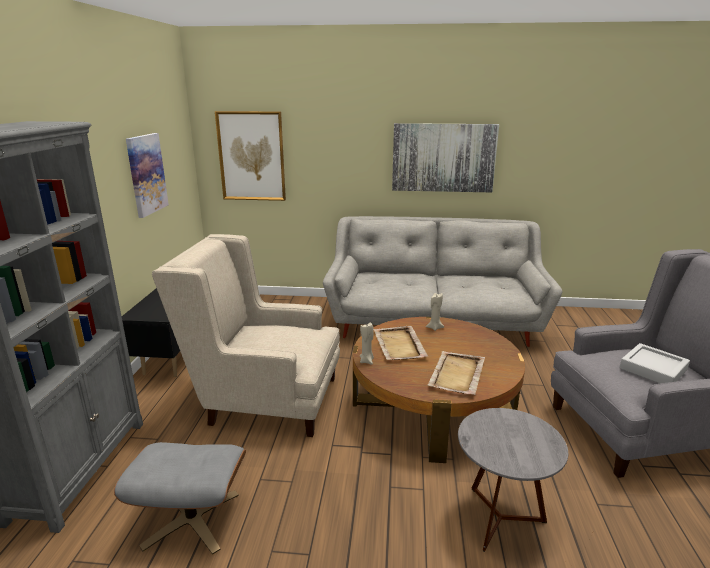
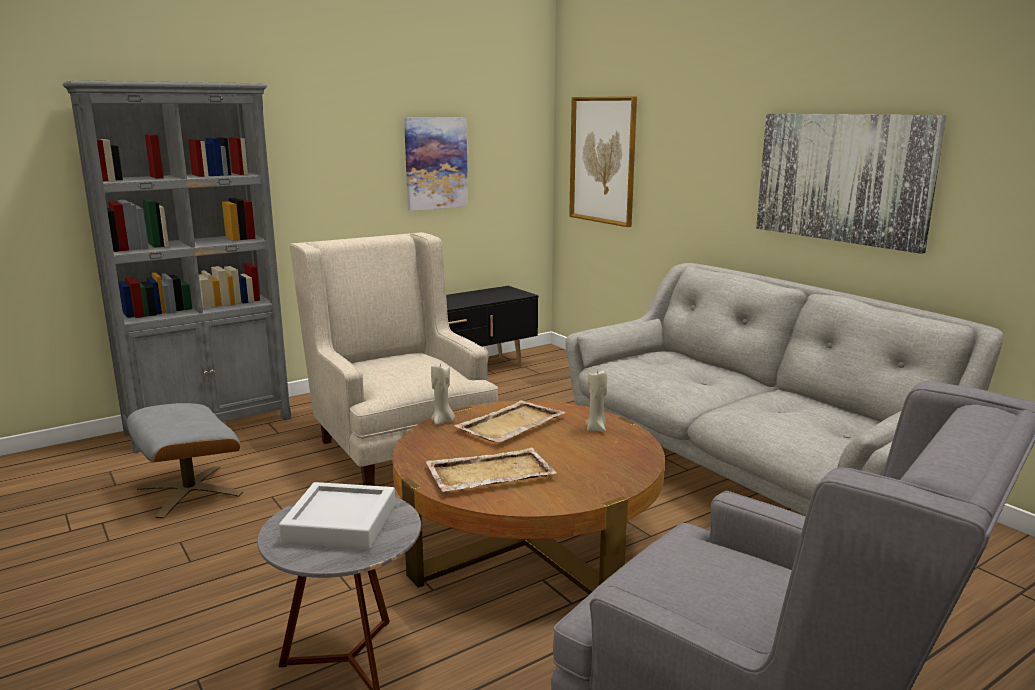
camera: 50 degrees right, 5 degrees down
(653, 369) = (735, 601): grey tray -> grey tray (340, 524)

